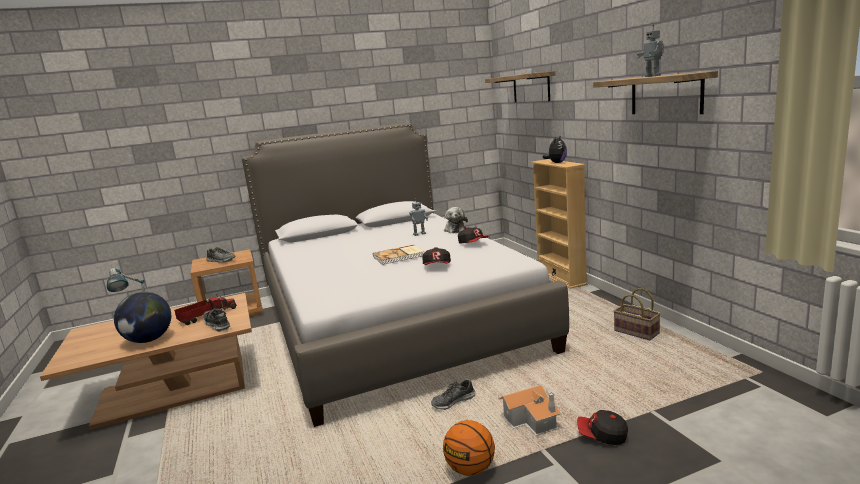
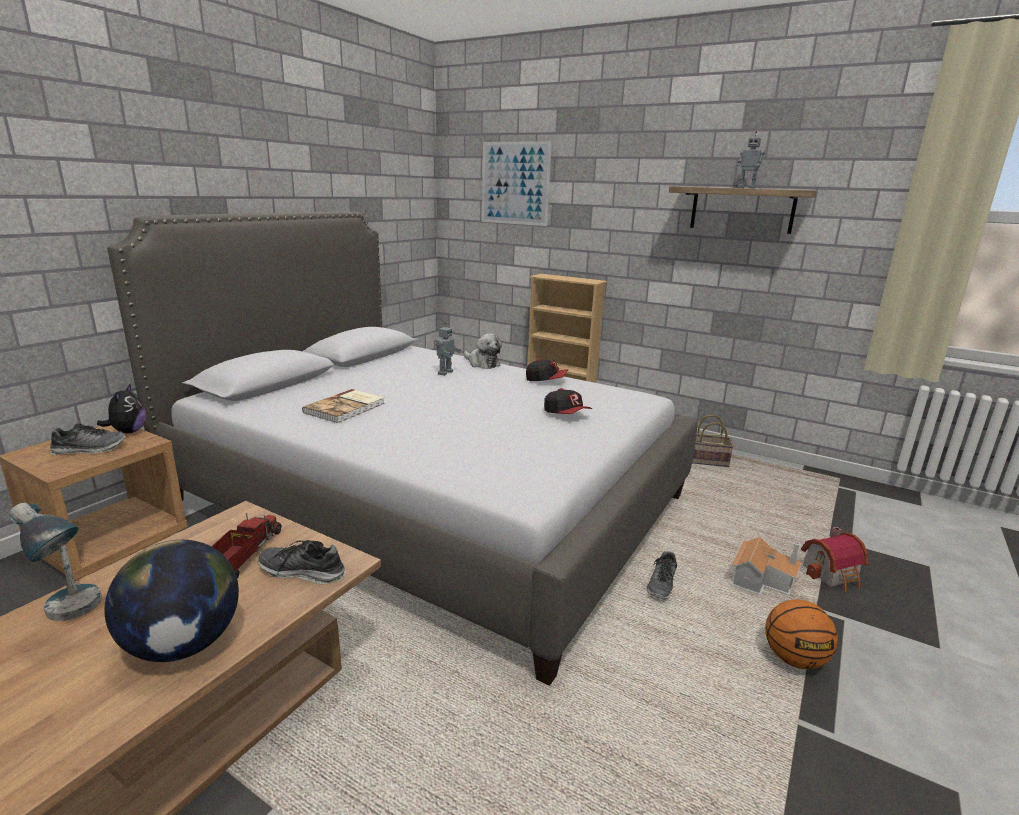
camera: 40 degrees left, 5 degrees up
(399, 256) = (486, 406): book -> book (346, 408)
(531, 87) = (515, 183): shelf -> picture
(556, 163) = (571, 278): plush toy -> plush toy (128, 431)
(602, 436) = (833, 574): cap -> toy house

